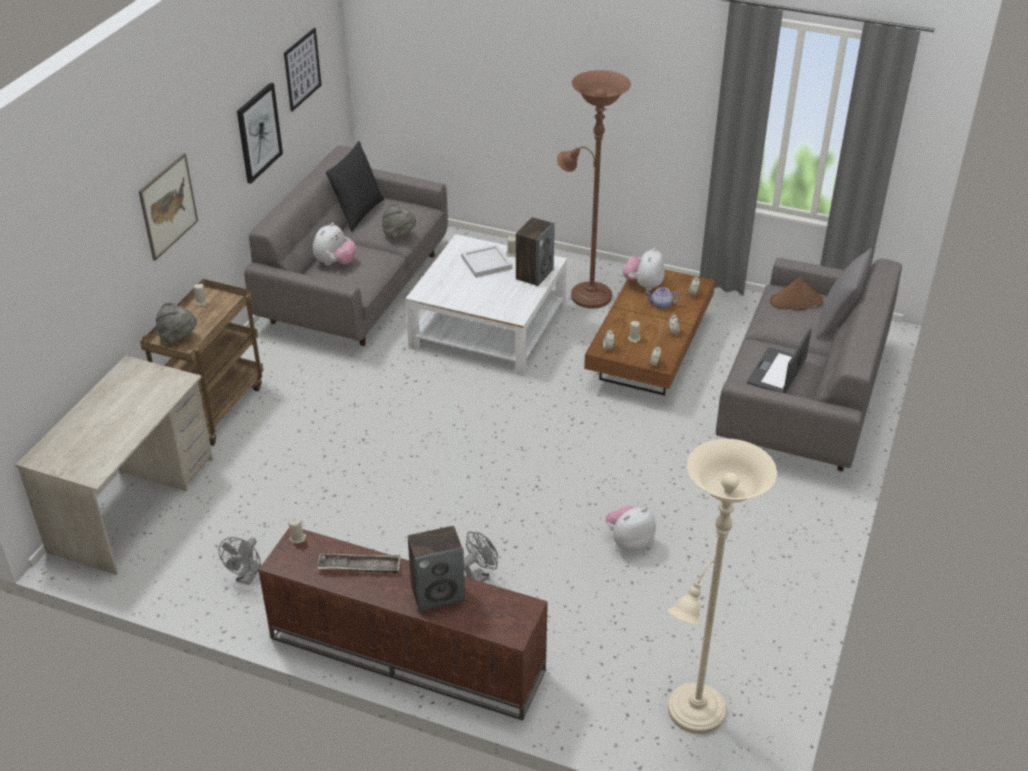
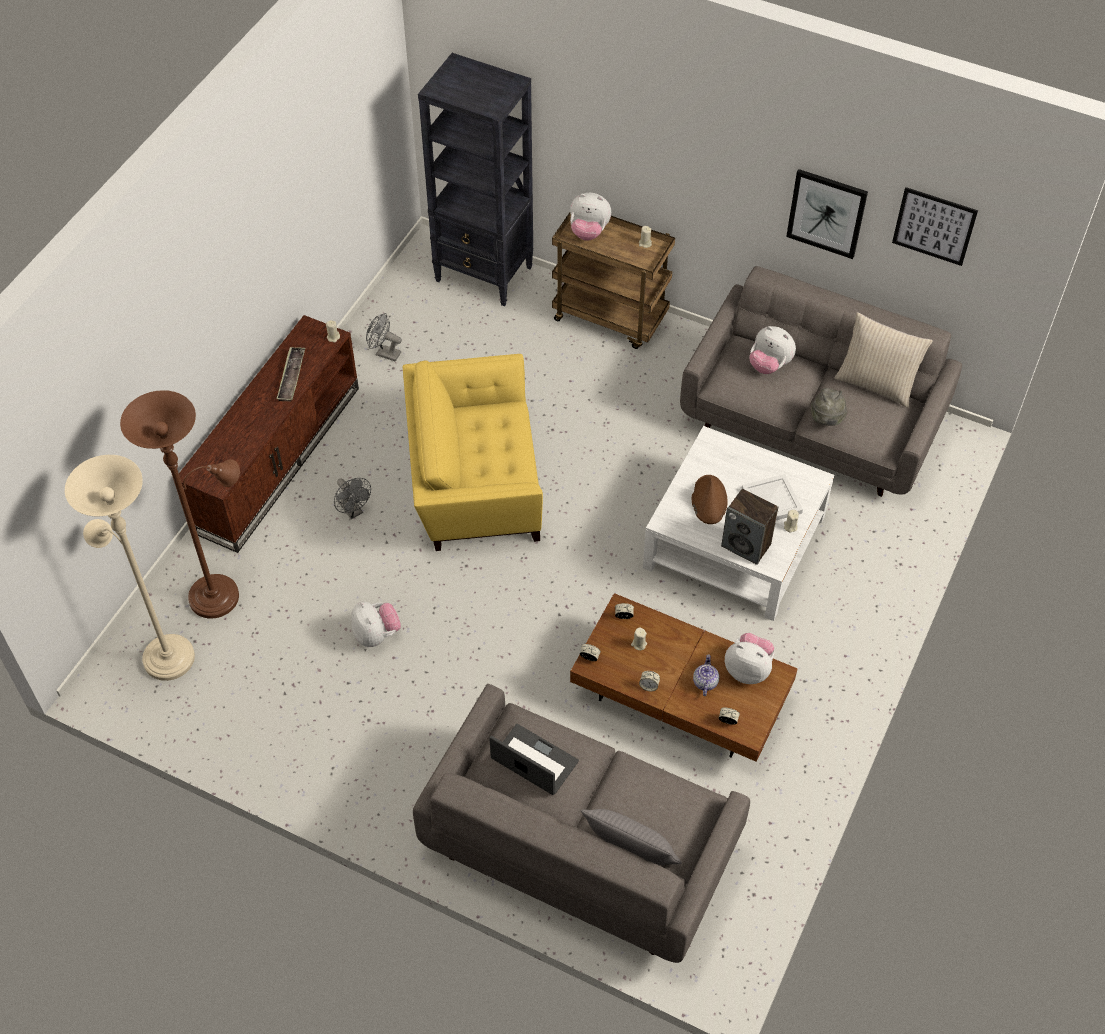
camera: 95 degrees right, 15 degrees up
(133, 504) = (484, 274): beige desk -> black bookcase
(168, 206) = (663, 153): picture -> none
(178, 337) = (589, 232): grey hat -> plush toy
(357, 213) = (876, 384): black pillow -> beige pillow
(437, 488) = (474, 485): none -> yellow armchair
(438, 593) = (249, 427): speaker -> none
(587, 294) = (801, 646): brown floor lamp -> brown floor lamp (220, 593)
(796, 301) = (673, 814): brown hat -> brown hat (709, 500)

